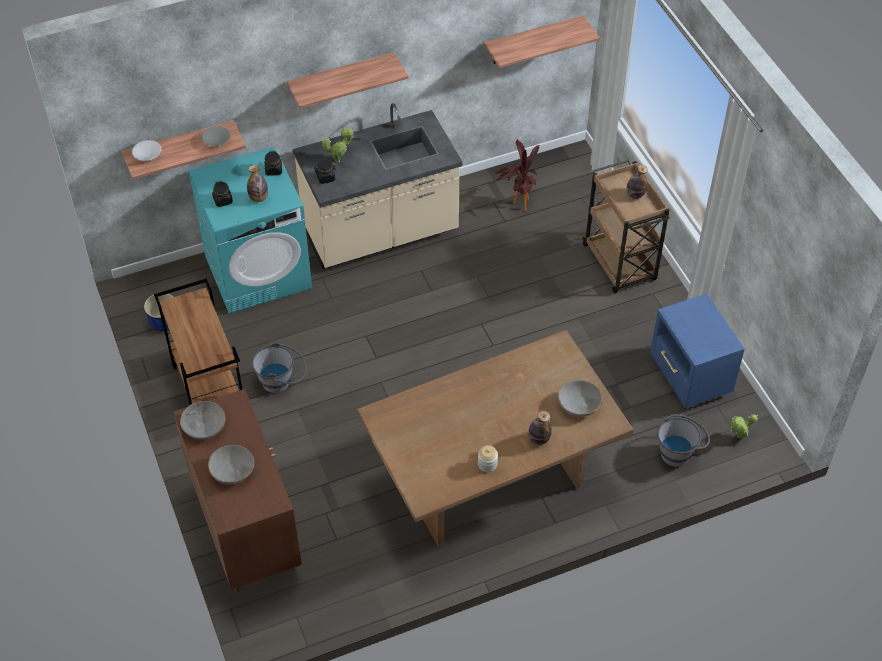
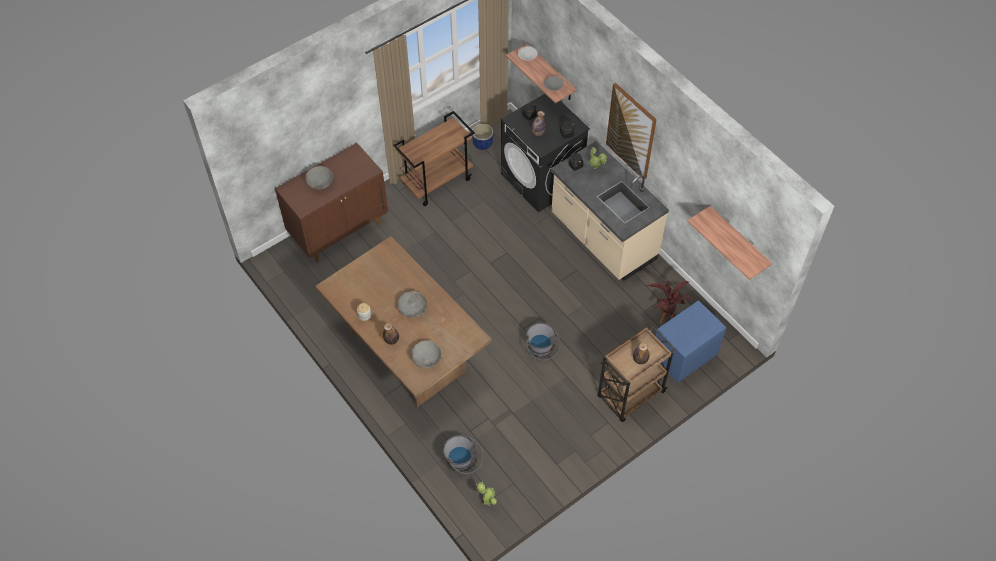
camera: 75 degrees right, 5 degrees up
(204, 427) = (348, 160): grey bowl -> grey bowl (412, 308)
(258, 272) = (542, 179): turquoise washing machine -> black washing machine
(282, 382) = (454, 217): grey bucket -> grey bucket (541, 352)
(341, 78) = (631, 131): shelf -> picture
(689, 378) = (533, 460): blue nightstand -> blue nightstand (682, 357)

